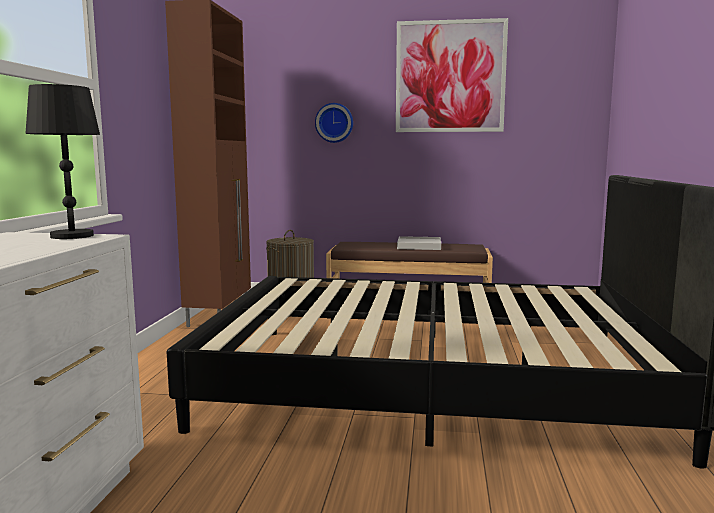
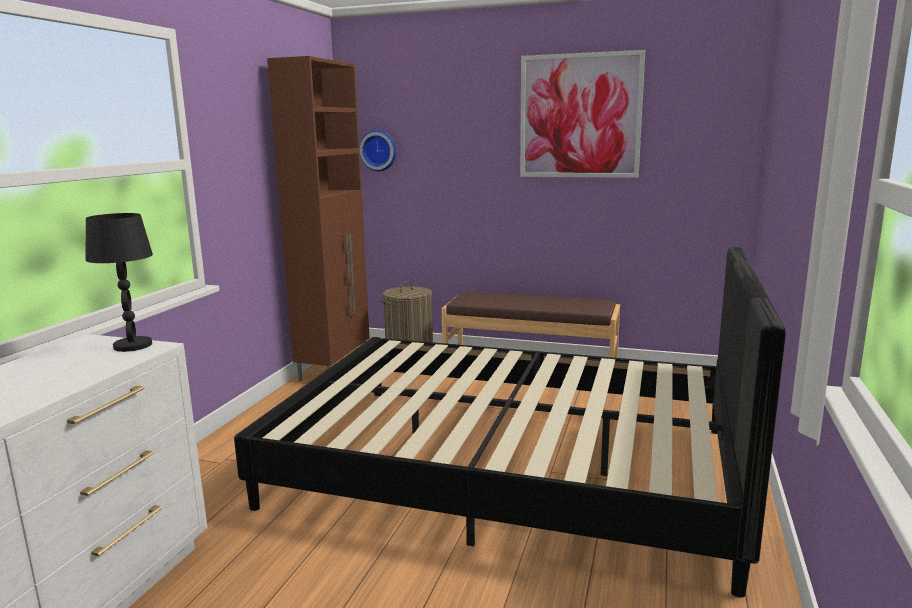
camera: 10 degrees right, 5 degrees up
(334, 123) = (456, 166): wall clock -> wall clock (379, 150)
(419, 246) = (541, 302): white tray -> none

